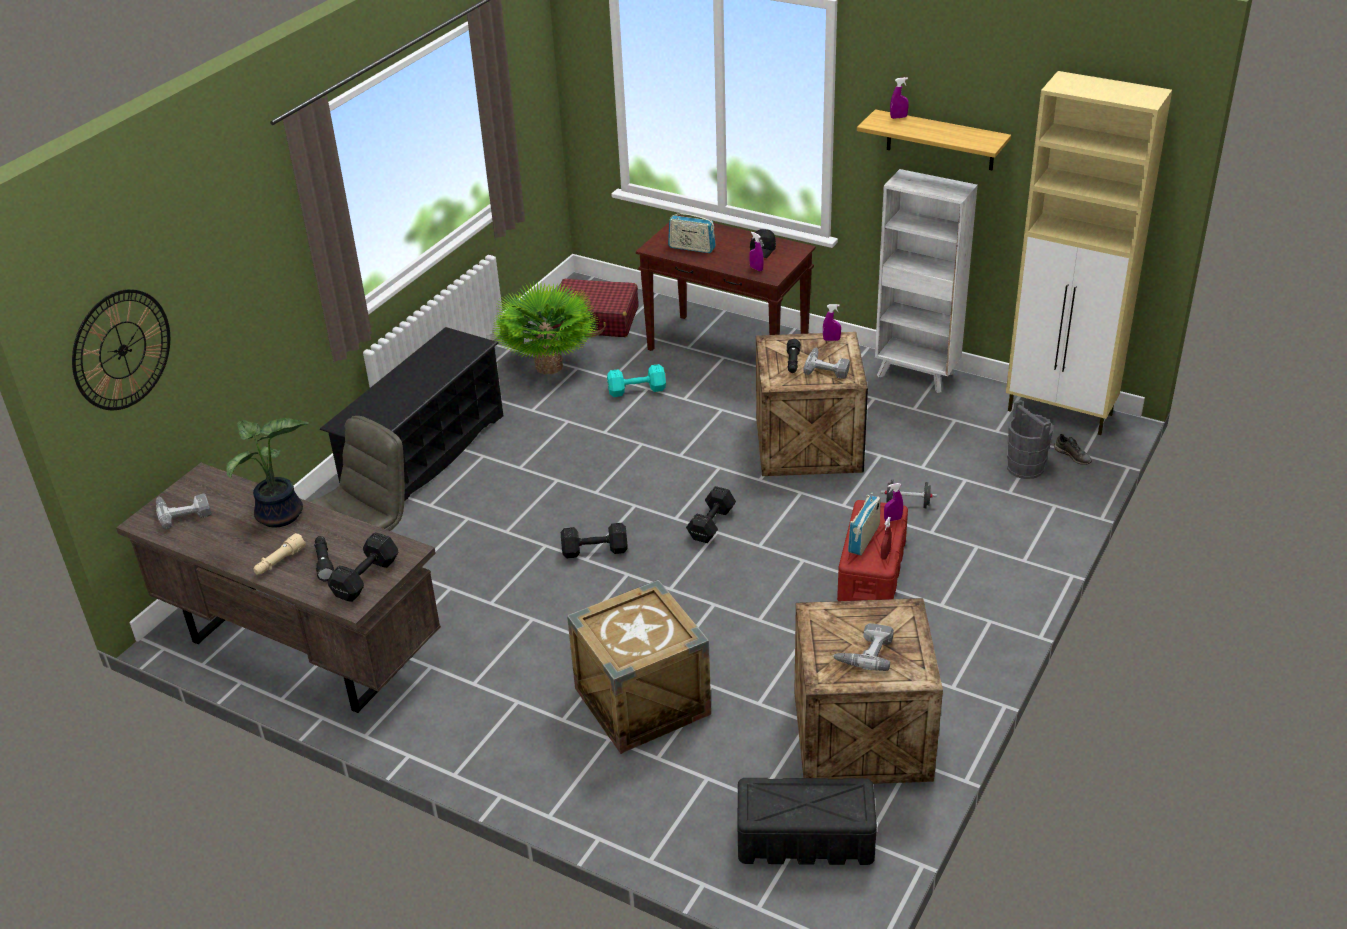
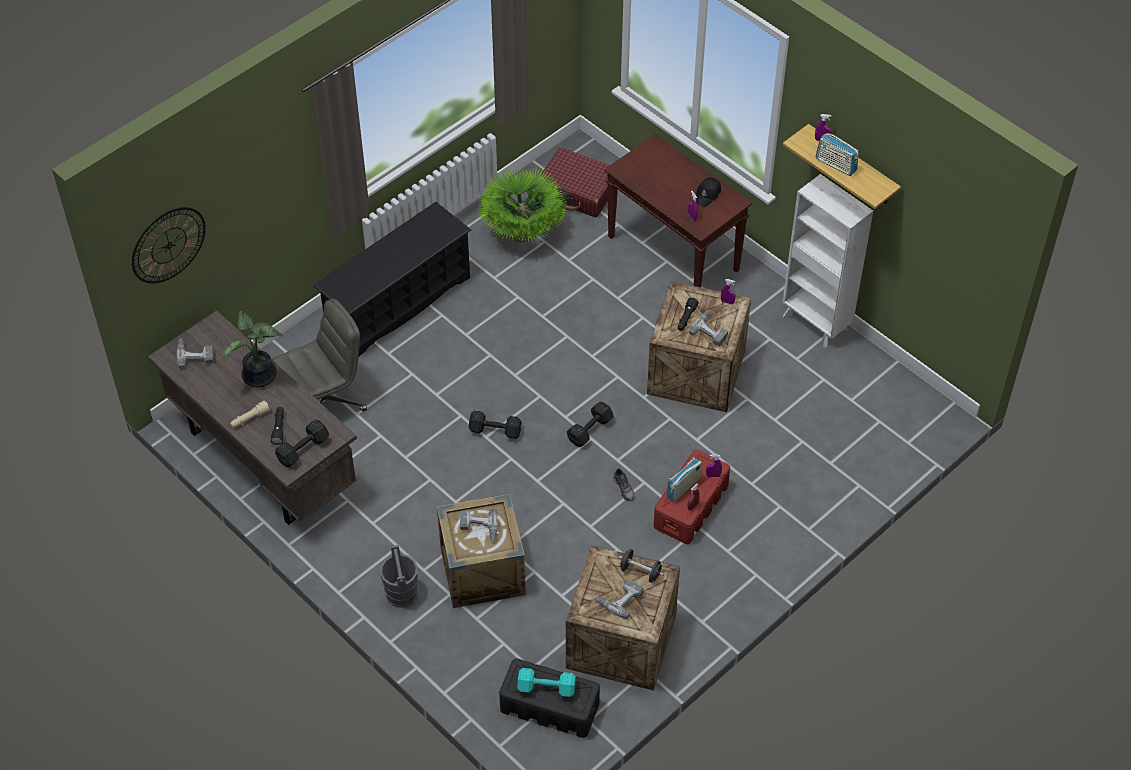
camera: 15 degrees right, 15 degrees up
(634, 627) = (479, 528): none -> power drill
(638, 390) = (584, 279): turquoise dumbbell -> turquoise dumbbell (547, 688)
(691, 248) = (650, 178): radio -> radio (835, 165)
(907, 504) = (746, 452): black dumbbell -> black dumbbell (640, 572)
(1025, 467) = (855, 442): grey bucket -> grey bucket (401, 593)
(1061, 413) = (913, 395): beige cabinet -> none
(1073, 456) = (899, 441): grey shoe -> grey shoe (624, 488)

